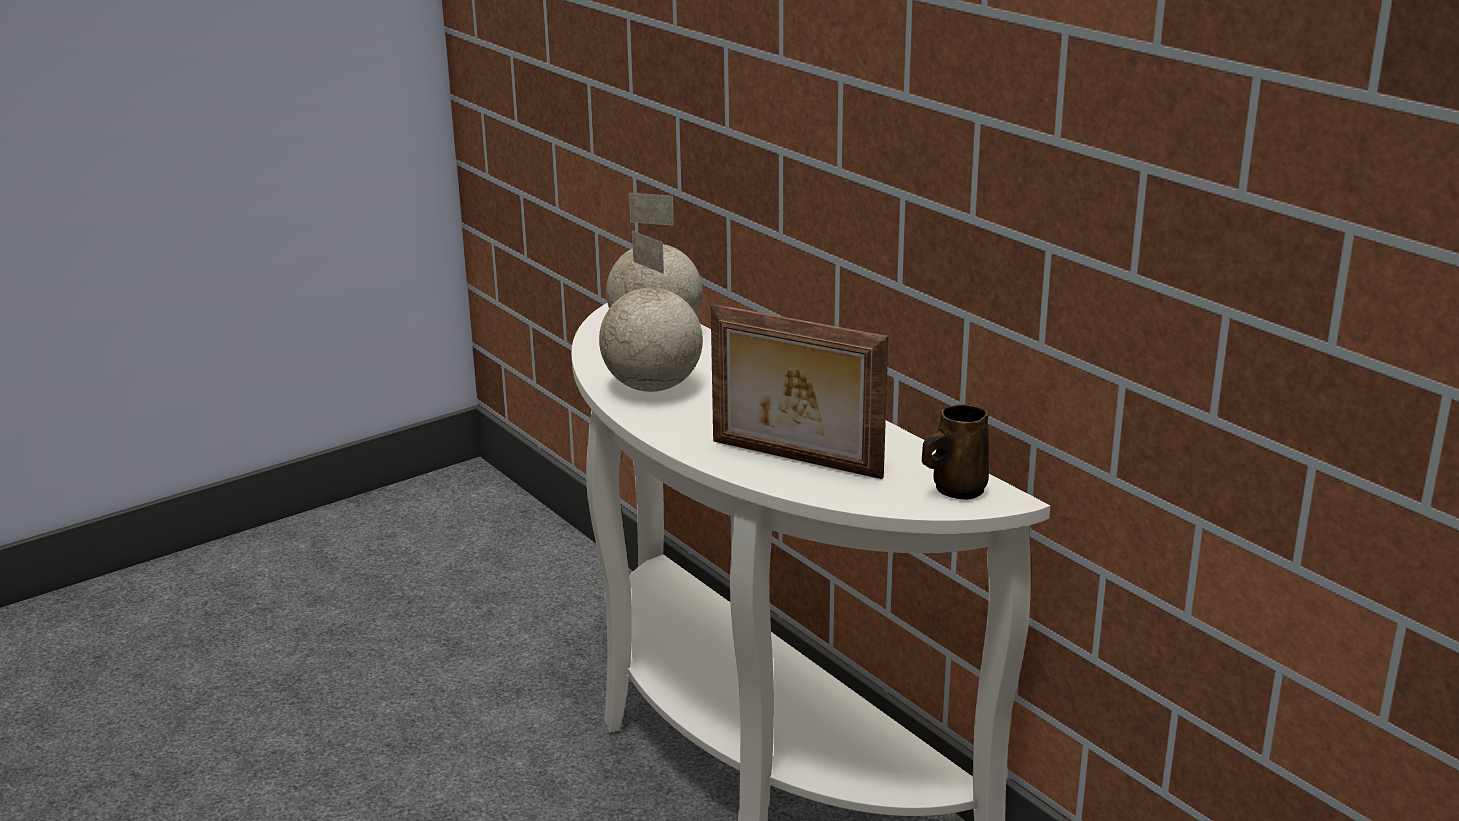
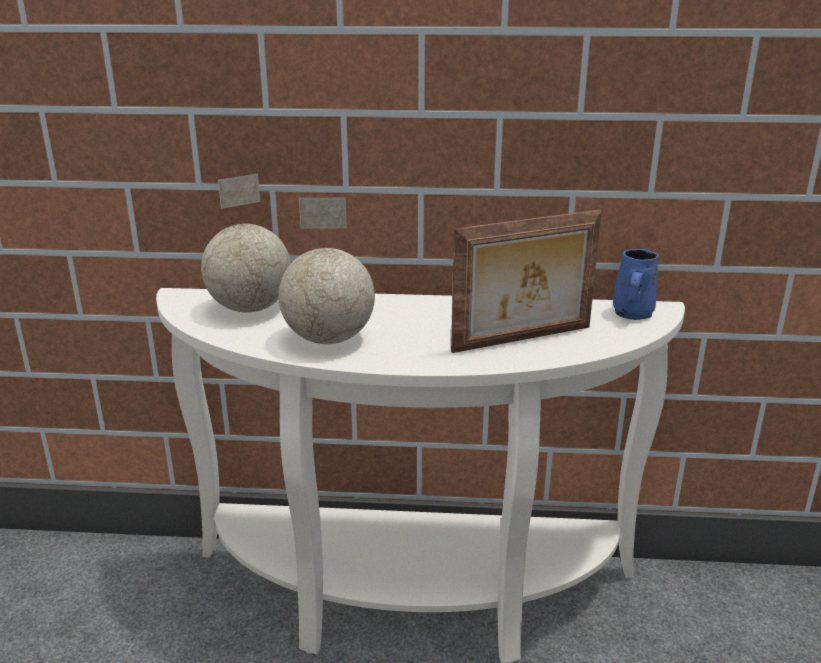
camera: 50 degrees left, 0 degrees up
(956, 489) = (632, 314): brown mug -> blue mug

